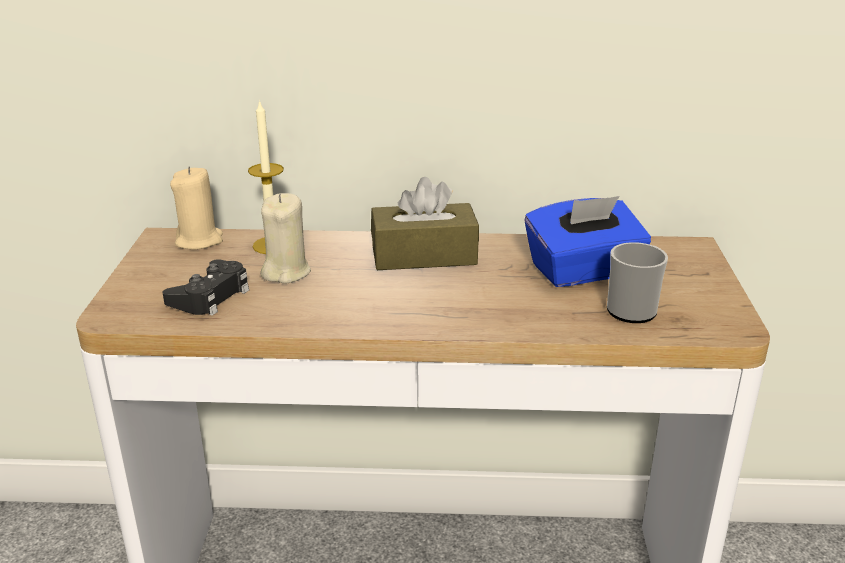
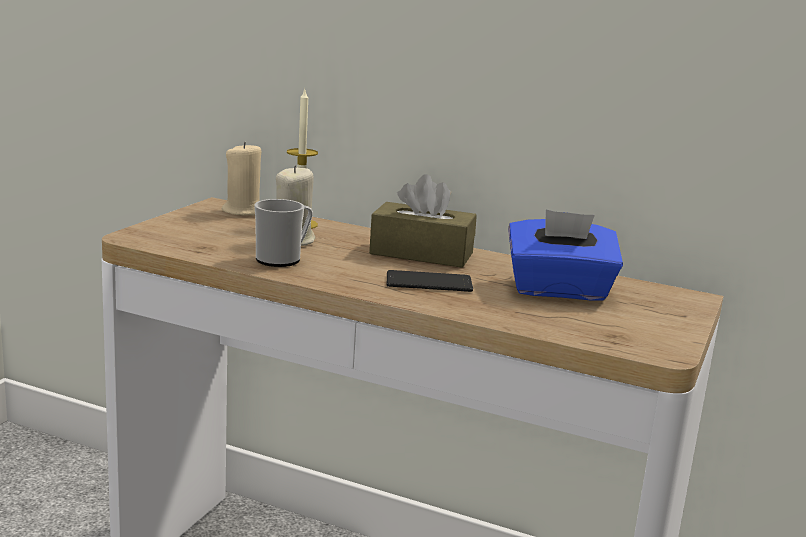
camera: 20 degrees right, 10 degrees down
(211, 296) = (218, 241): black game controller -> none
(465, 296) = (429, 283): none -> phone
(634, 308) = (579, 321): mug -> mug (283, 259)

